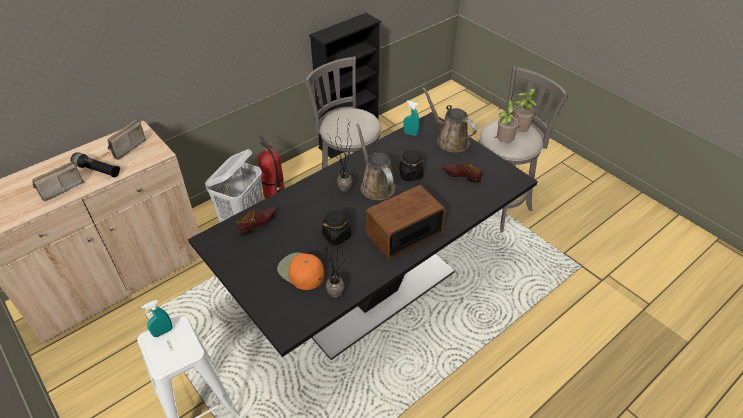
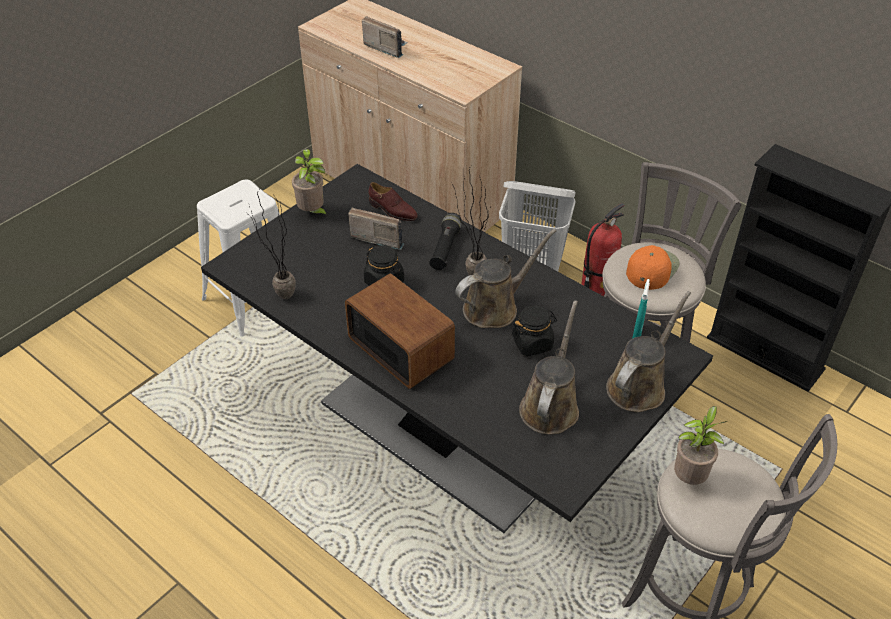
camera: 80 degrees right, 0 degrees up
(97, 170) = (421, 61): black flashlight -> black flashlight (445, 248)
(125, 148) = (464, 68): radio -> radio (378, 236)
(163, 332) = (251, 193): turquoise spray bottle -> none
(300, 271) = (318, 260): orange cap -> orange cap (651, 268)
(461, 175) = (550, 405): brown shoe -> brown watering can
(520, 131) = (739, 506): potted plant -> potted plant (313, 213)

